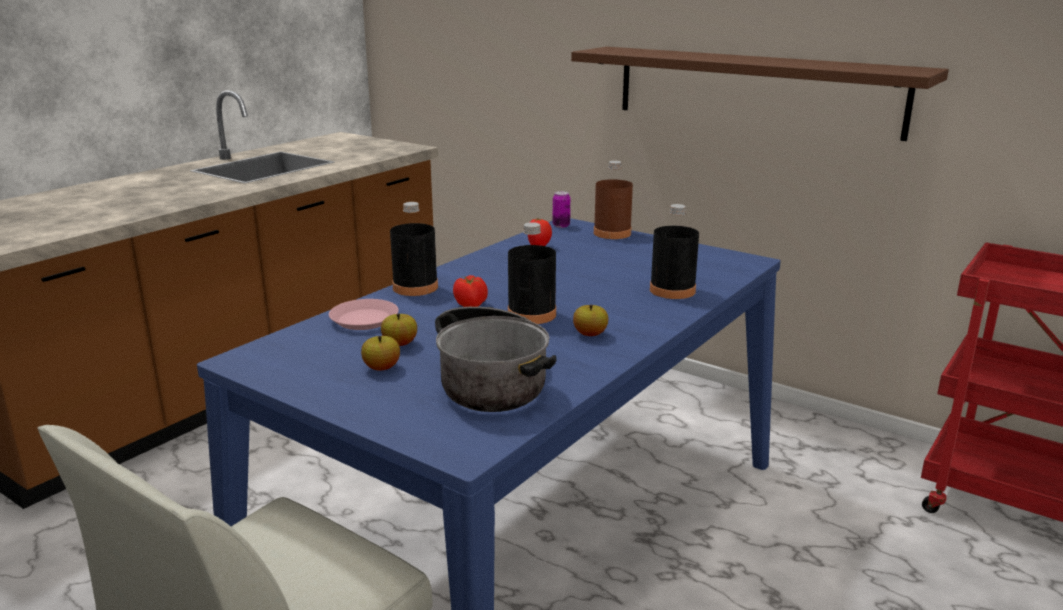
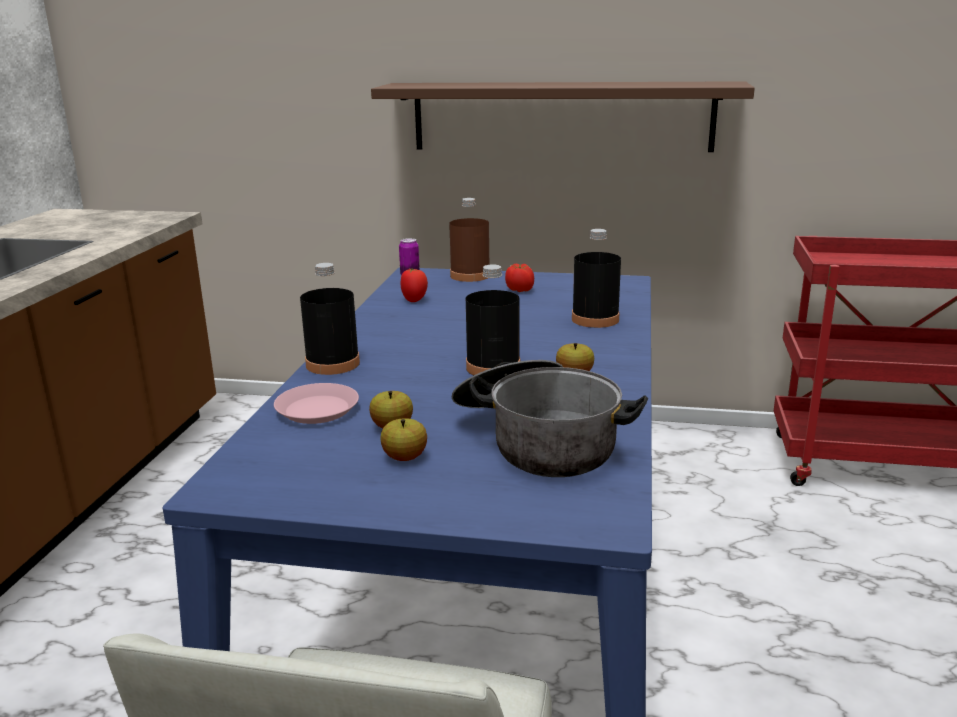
camera: 25 degrees left, 0 degrees up
(471, 305) = (418, 370): tomato -> tomato (520, 290)

